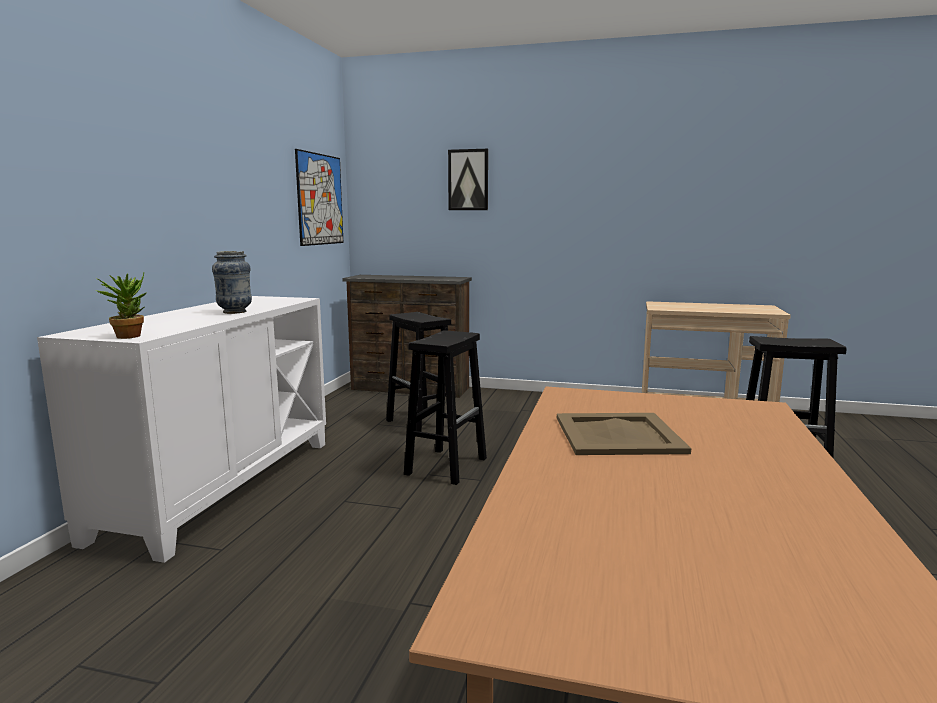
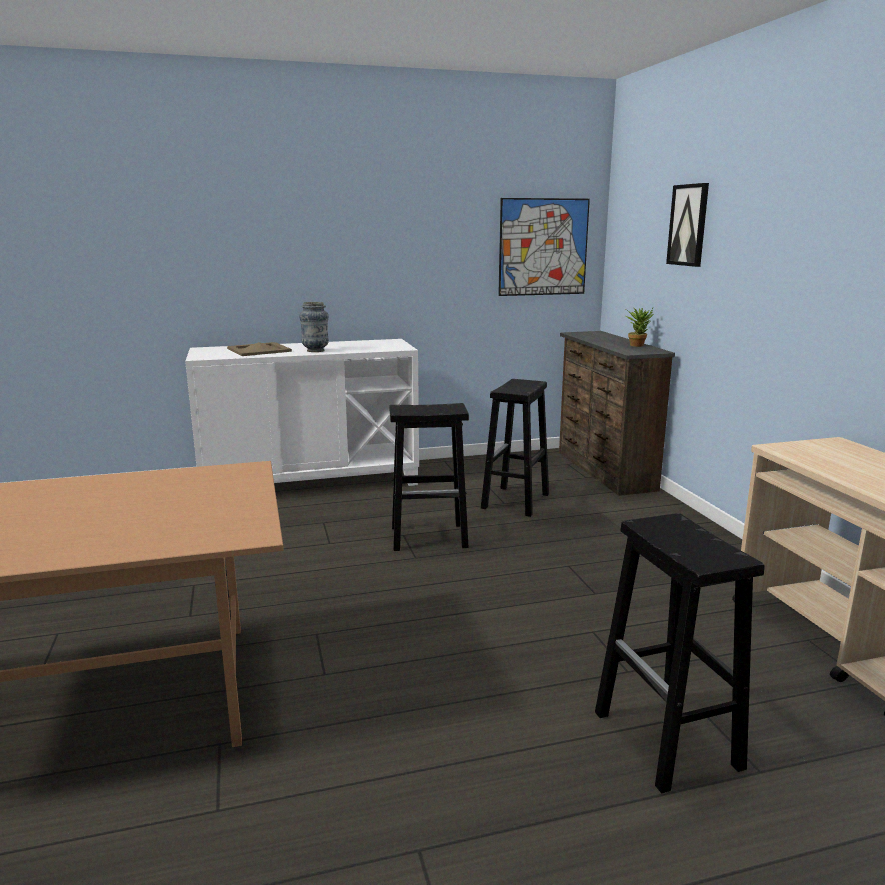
camera: 60 degrees right, 5 degrees up
(129, 335) = (205, 355): potted plant -> potted plant (637, 345)
(616, 434) = (135, 494): beige tray -> beige tray (259, 350)

